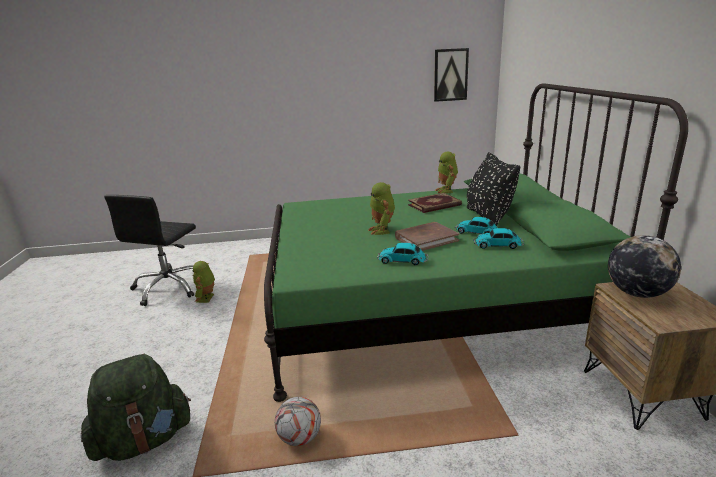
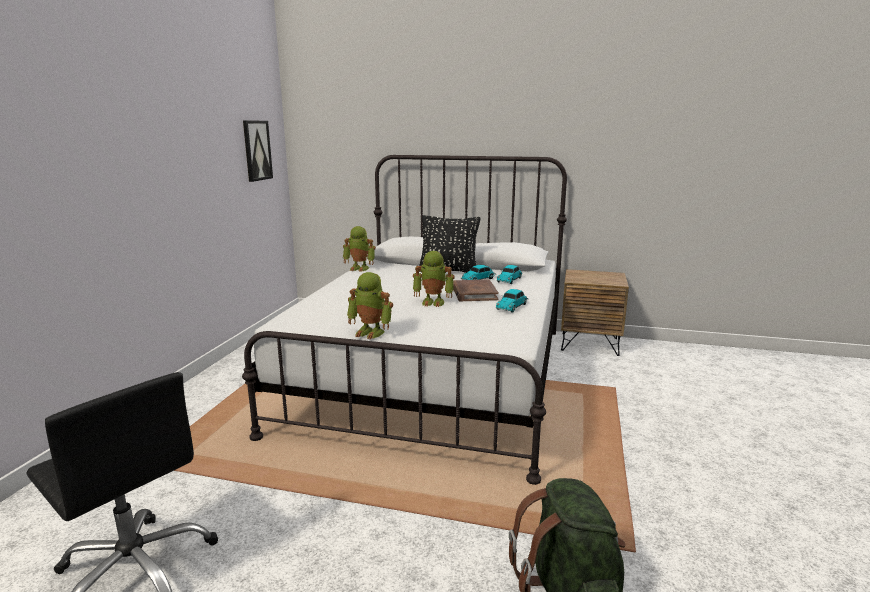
camera: 70 degrees left, 5 degrees down
(207, 298) = (243, 523): toy robot -> toy robot (371, 332)
(300, 438) = (595, 477): football -> none
(428, 307) = (435, 375): green bed -> white bed
(434, 205) = (394, 278): book -> none
(637, 293) = (583, 278): globe -> none

